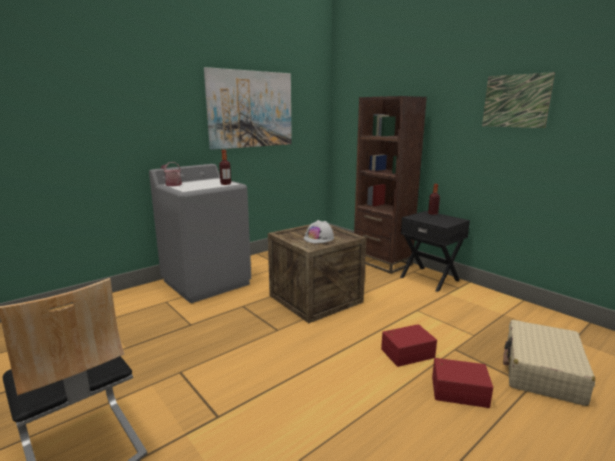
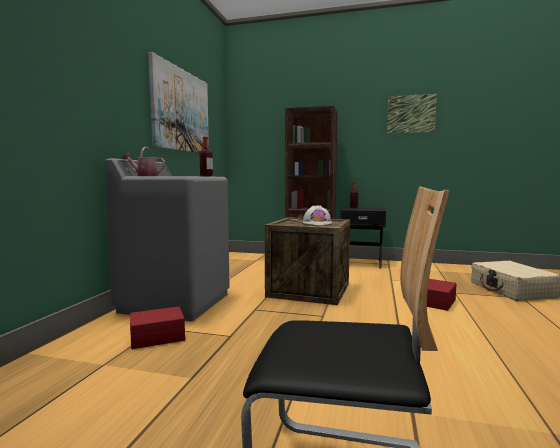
camera: 35 degrees left, 10 degrees down
(459, 390) = (501, 310): red storage box -> red storage box (157, 336)

